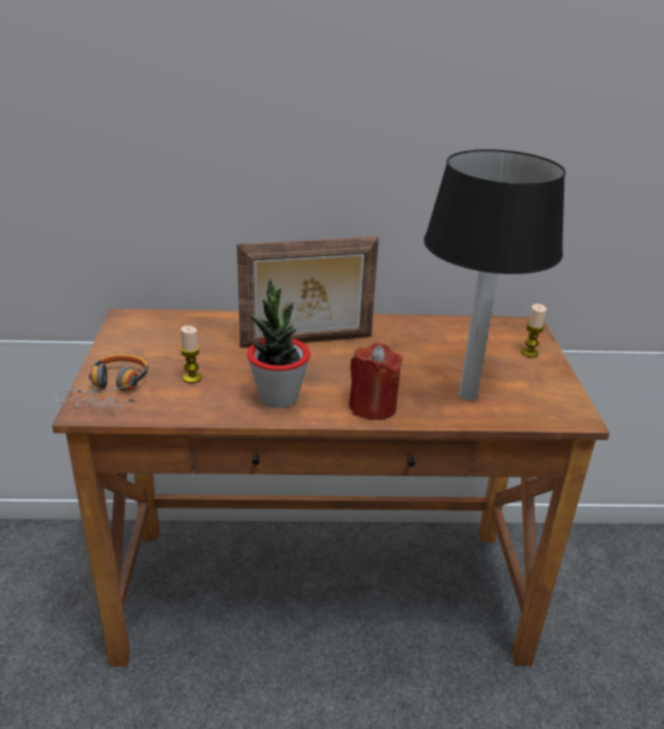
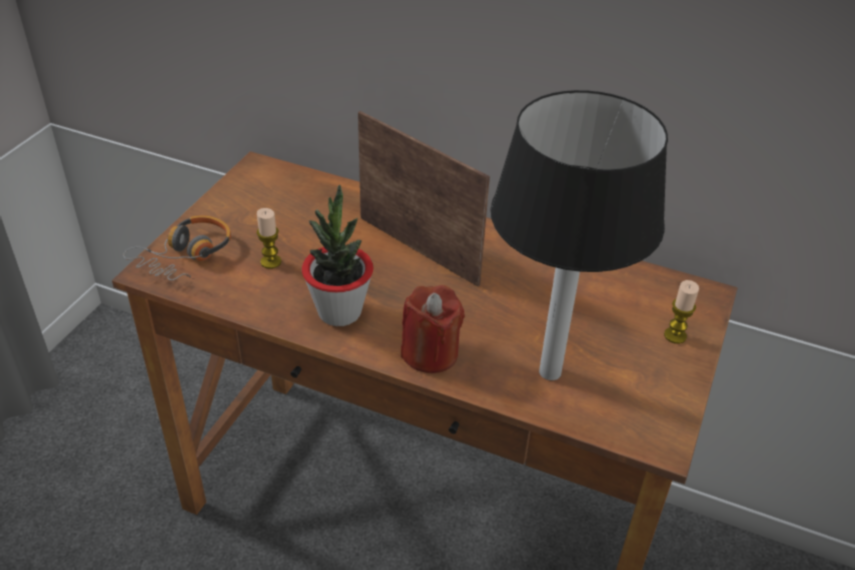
camera: 25 degrees right, 10 degrees up
(307, 342) = (420, 248): picture frame -> picture frame turned 150 degrees counterclockwise

